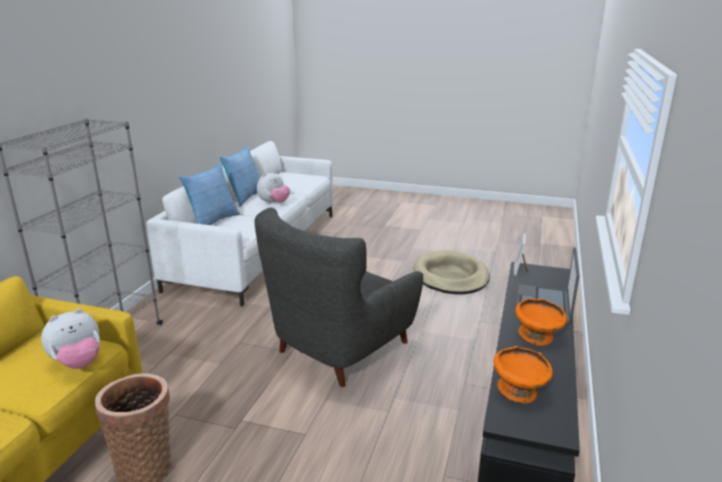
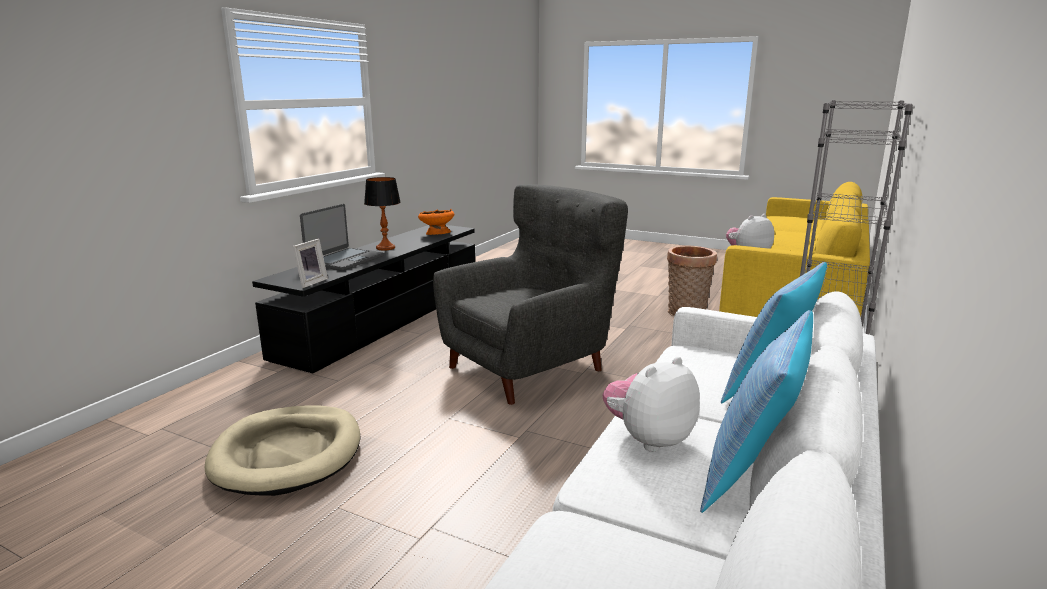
camera: 170 degrees left, 5 degrees down
(538, 337) = (385, 248): orange bowl -> table lamp

